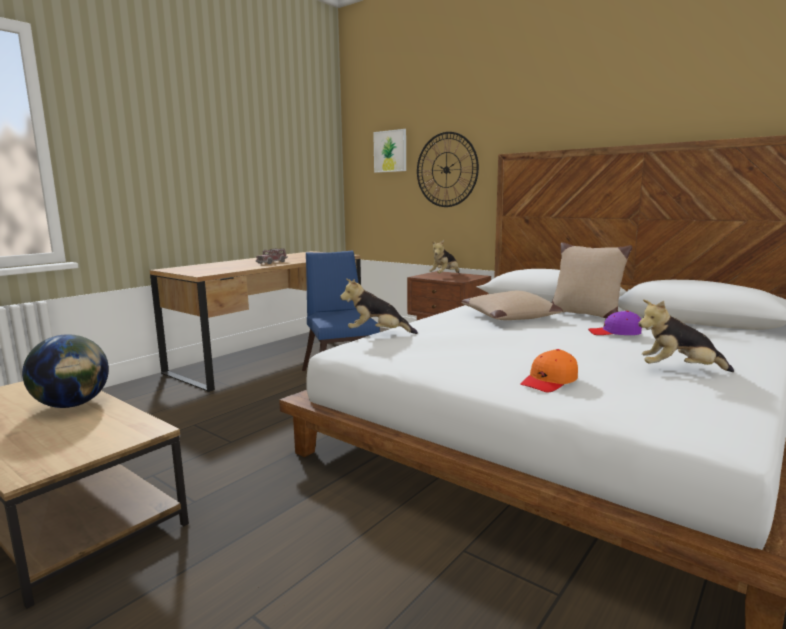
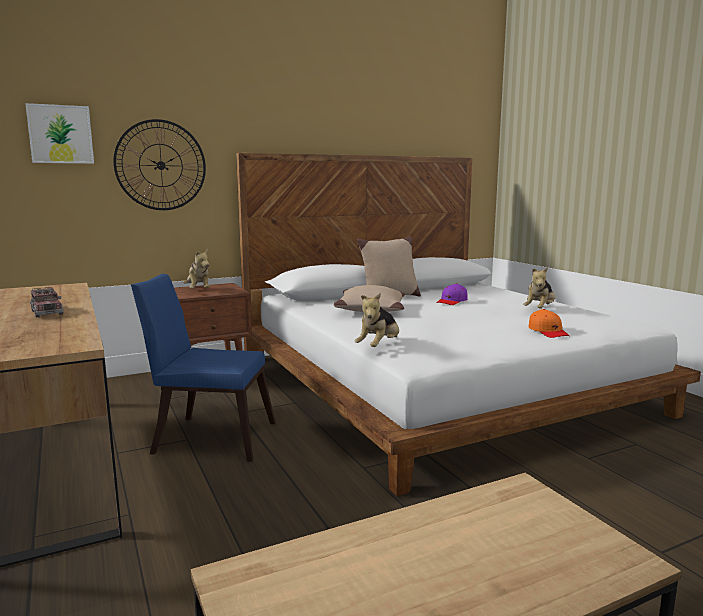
camera: 65 degrees left, 0 degrees up
(73, 405) = (401, 544): globe -> none

